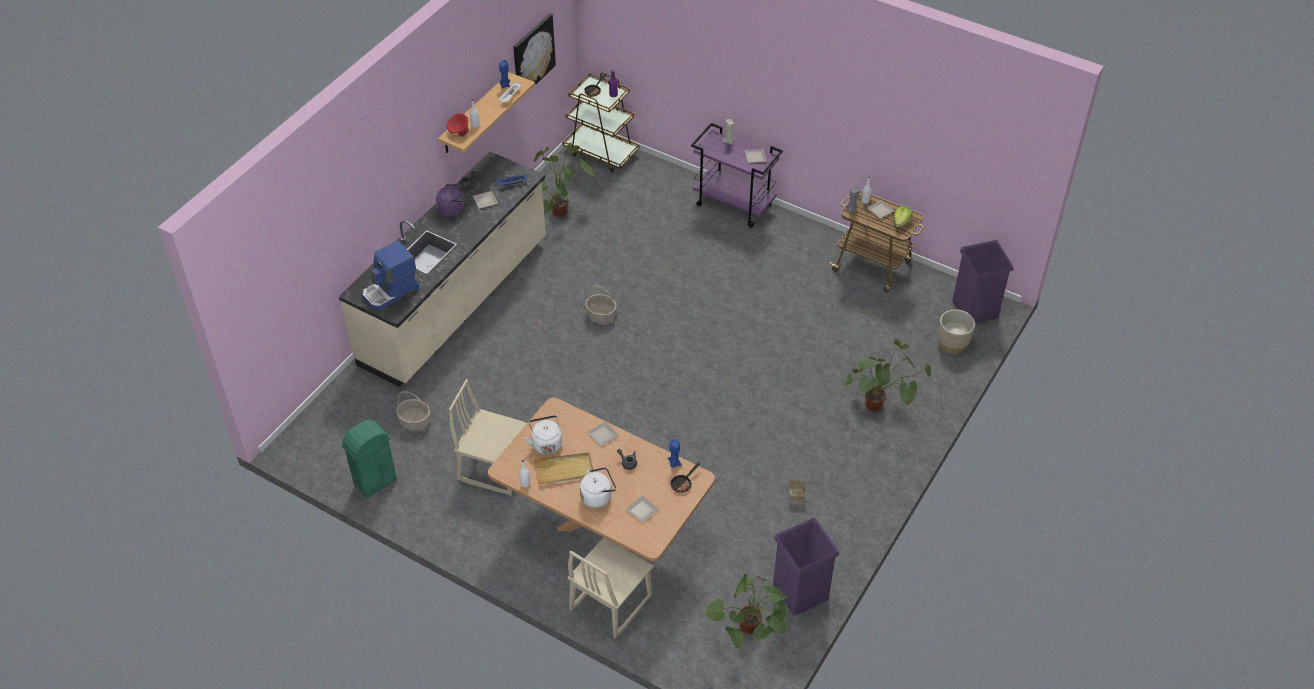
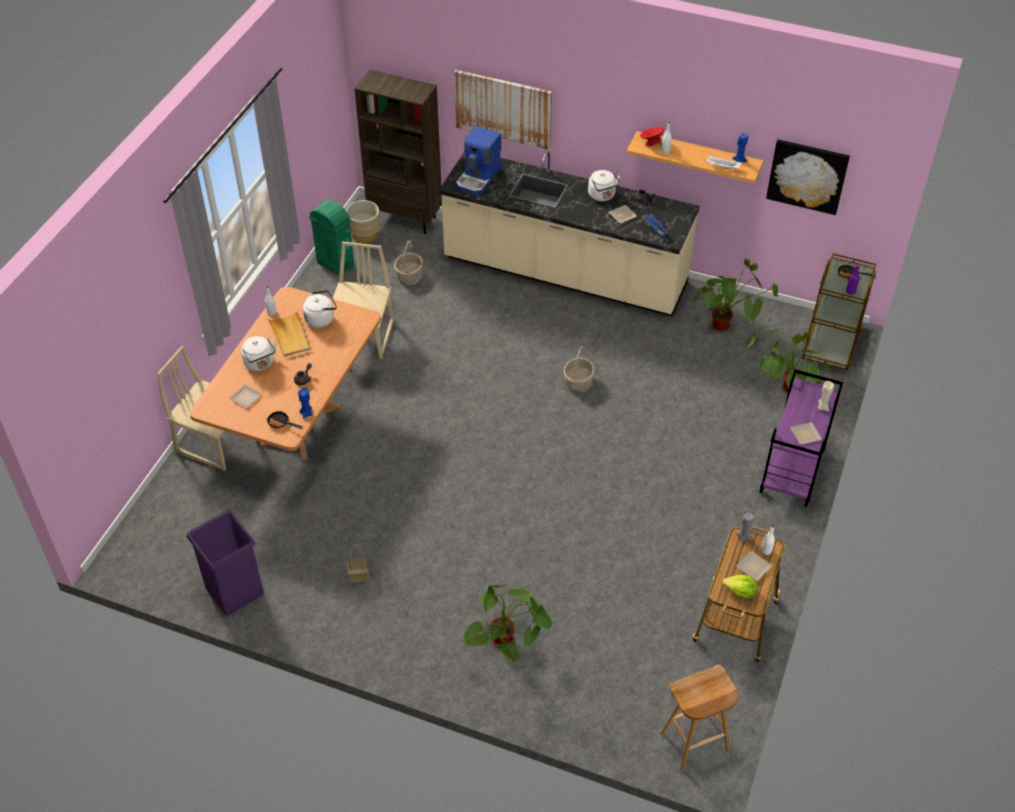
camera: 80 degrees right, 0 degrees up
(323, 415) = (406, 218): none -> brown bookcase
(351, 227) = (503, 109): none -> picture
(391, 292) = (479, 178): coffee machine -> coffee machine turned 105 degrees counterclockwise
(452, 209) = (602, 196): purple kettle -> white kettle
(602, 435) = (336, 356): plate -> none
(750, 635) = (181, 553): potted plant -> potted plant (782, 390)
(952, 344) = (624, 719): beige planter -> beige planter (365, 234)
(975, 309) = (694, 743): purple trash can -> brown stool

